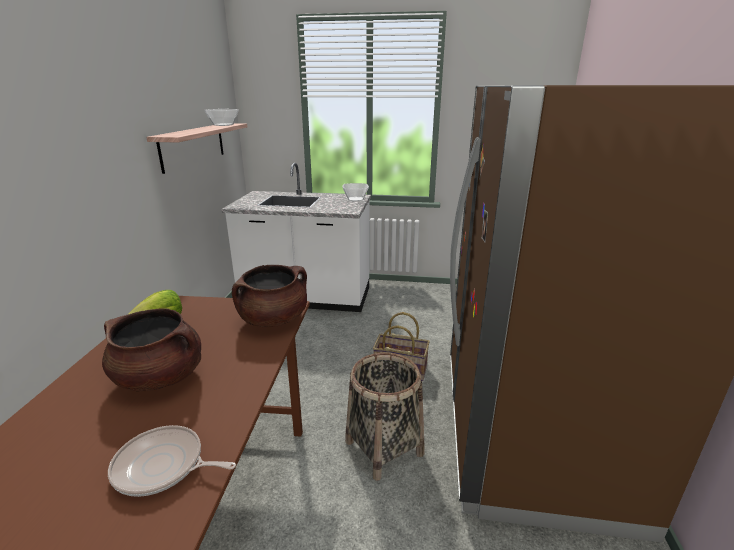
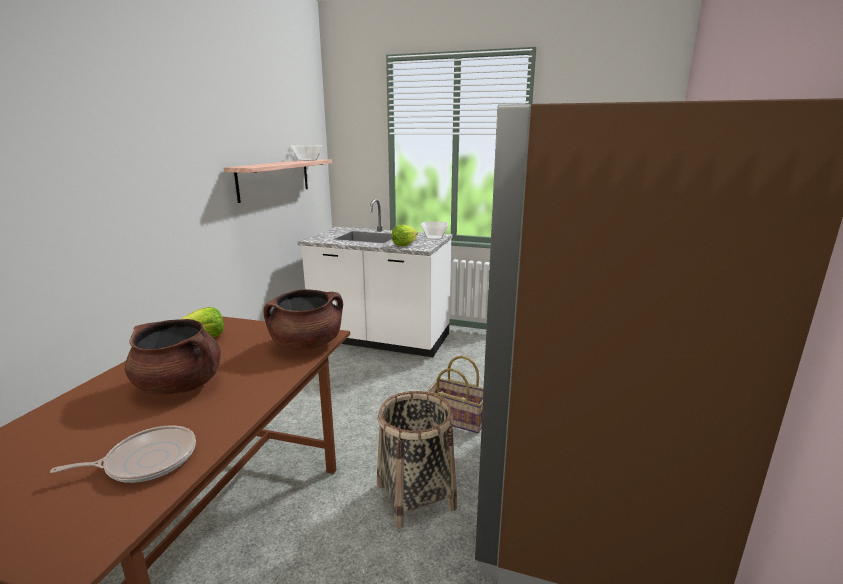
camera: 10 degrees right, 5 degrees down
(163, 466) = (147, 460): frying pan -> frying pan turned 135 degrees clockwise
(331, 208) = (404, 245): none -> lettuce

